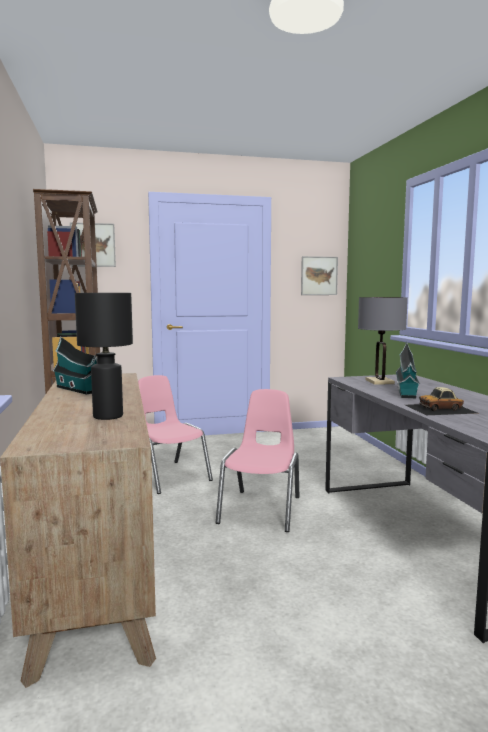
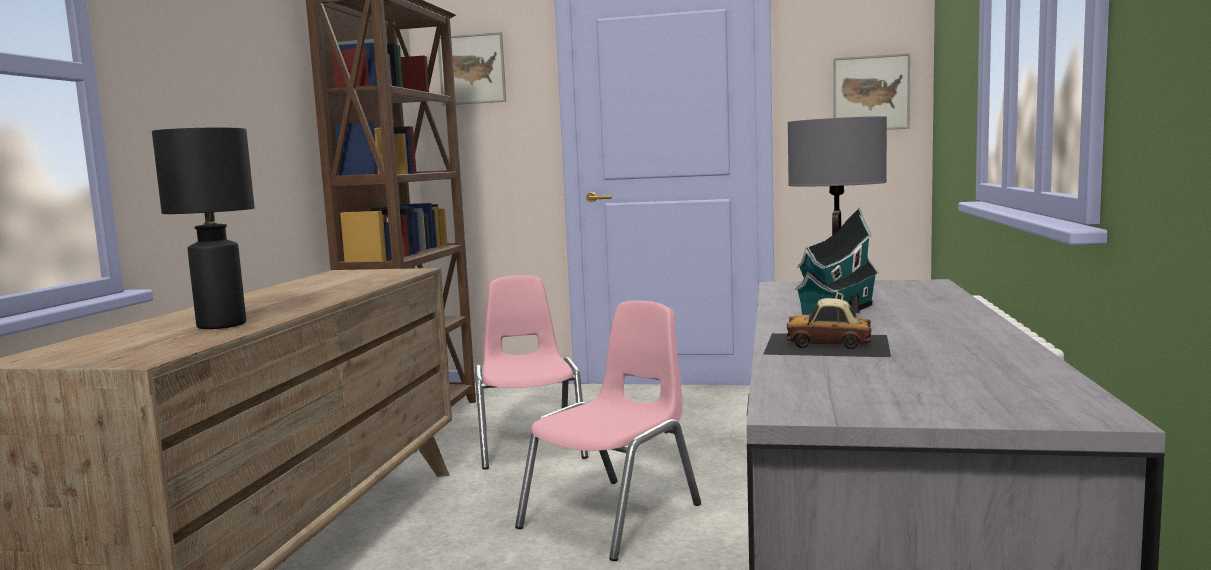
camera: 25 degrees right, 0 degrees up
(78, 390) = (296, 289): toy house -> none

